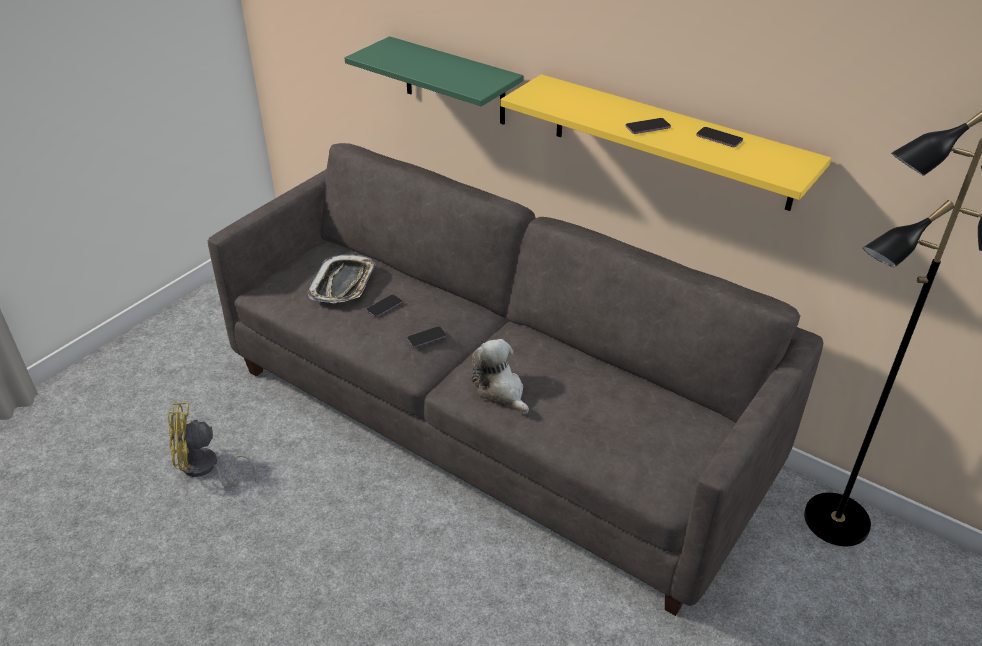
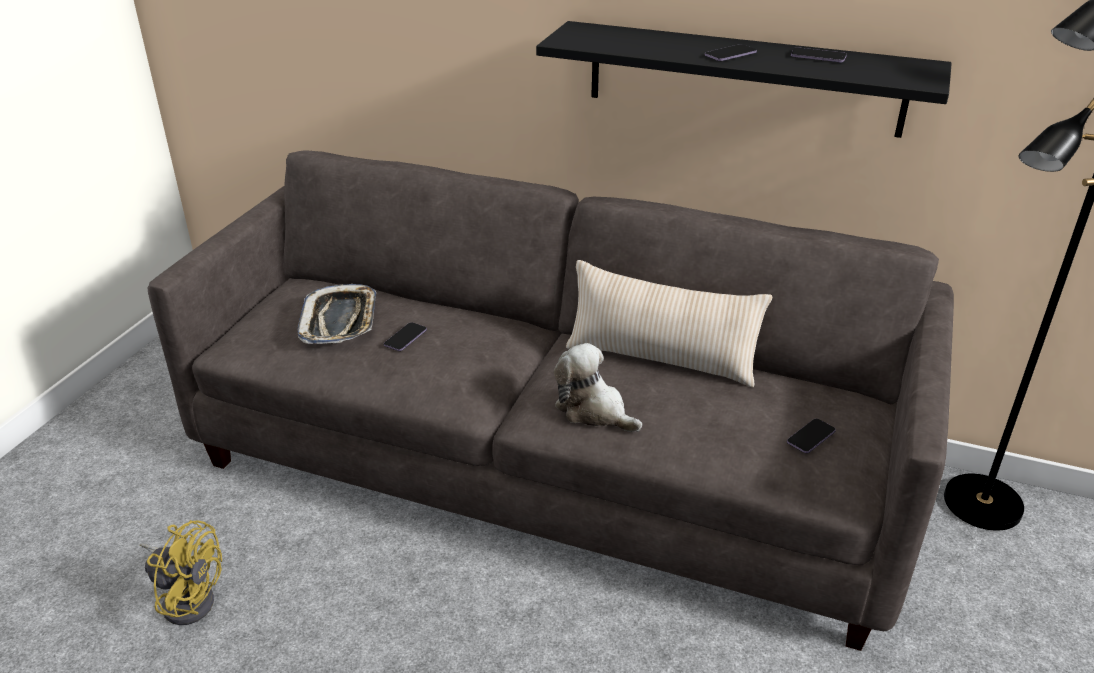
camera: 15 degrees left, 5 degrees down
(205, 468) = (188, 598): yellow fan -> yellow fan turned 135 degrees counterclockwise
(426, 338) = (475, 365): phone -> phone (811, 437)
(454, 81) = (447, 50): green shelf -> none
(572, 357) = (661, 359): none -> beige pillow
(670, 141) = (743, 78): yellow shelf -> black shelf

